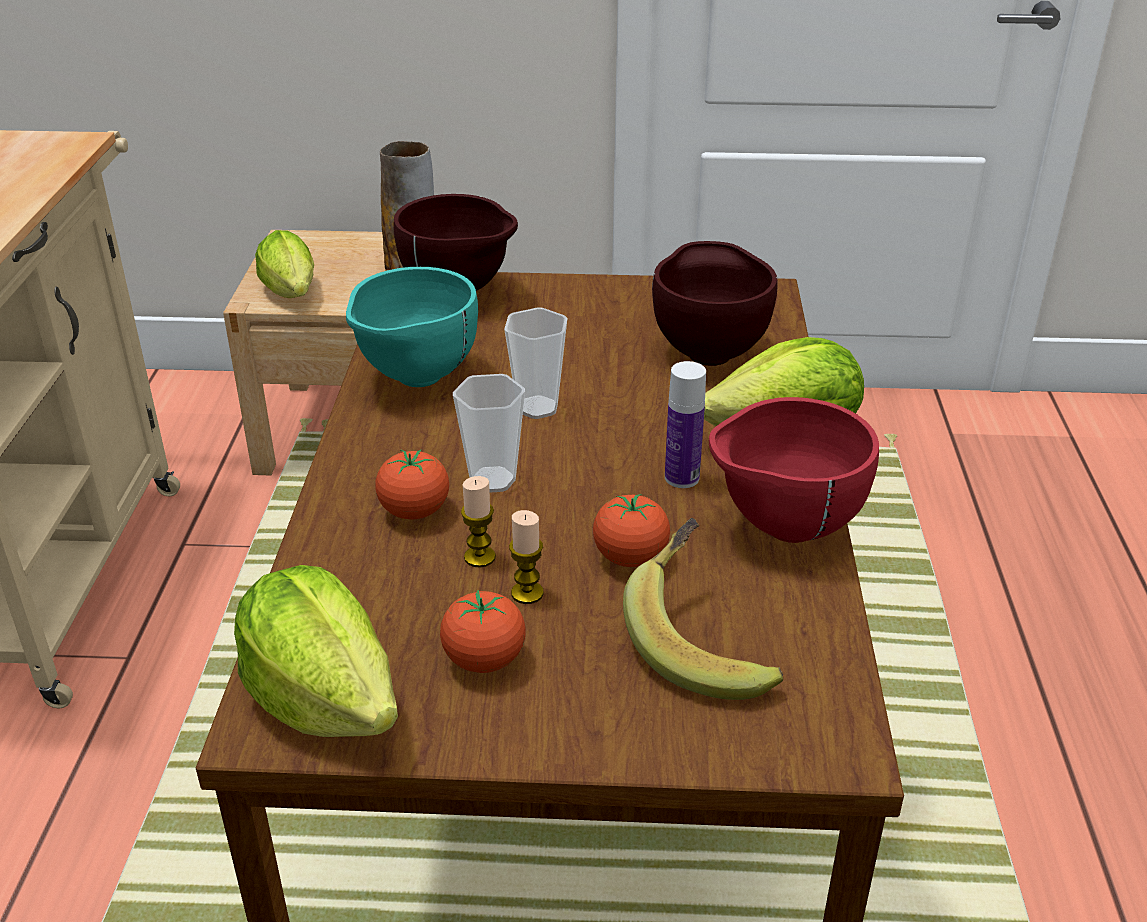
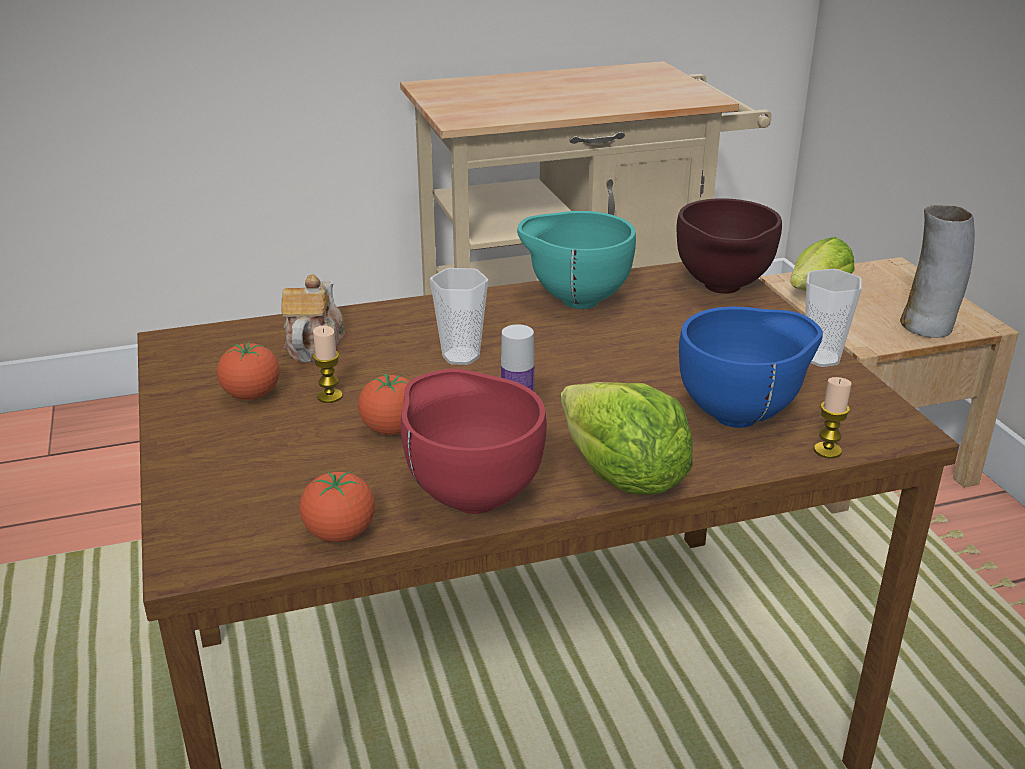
camera: 70 degrees right, 5 degrees down
(323, 699) = (200, 352): lettuce -> none
(382, 588) = (314, 346): none -> teapot
(414, 511) = (404, 337): tomato -> tomato (340, 534)
(479, 557) = (363, 371): candle -> candle (827, 451)
(537, 408) = (574, 354): cup -> cup (821, 358)
(705, 642) = (300, 479): banana -> none
(709, 352) = (742, 415): brown bowl -> blue bowl

